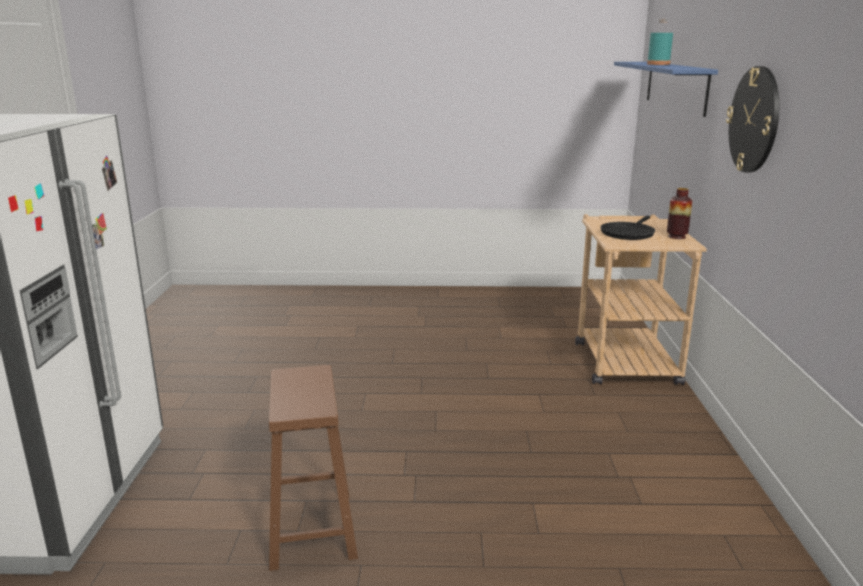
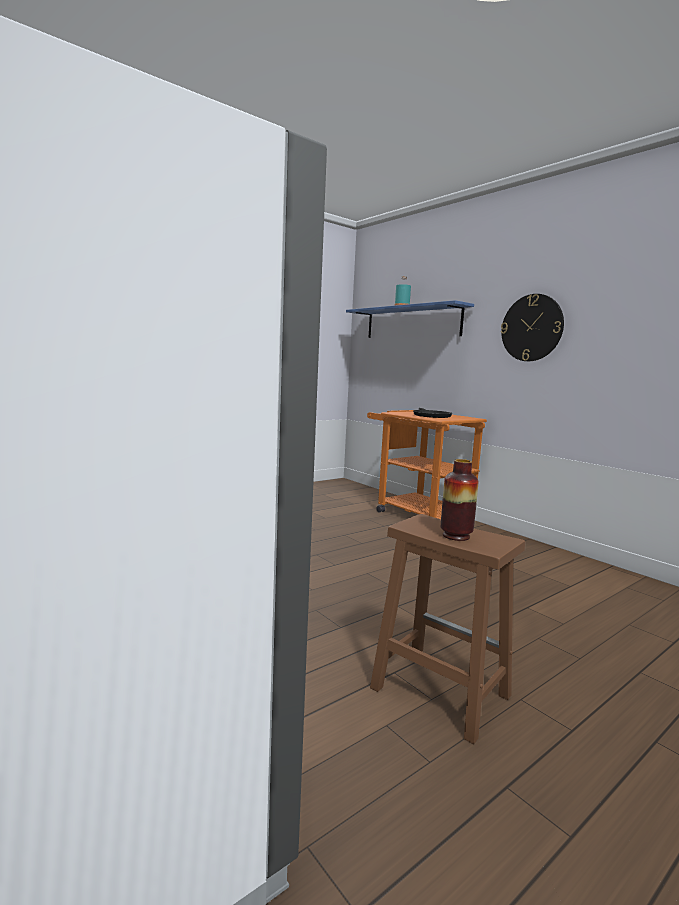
camera: 40 degrees left, 10 degrees down
(623, 358) = (417, 514): beige cart -> orange cart
(676, 237) = (458, 416): vase -> vase (456, 536)

